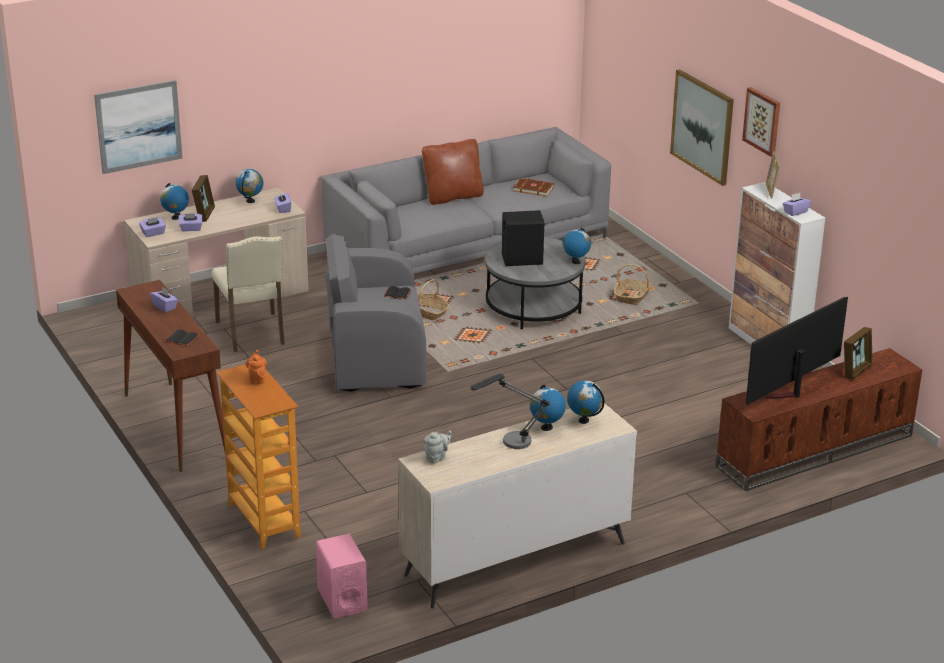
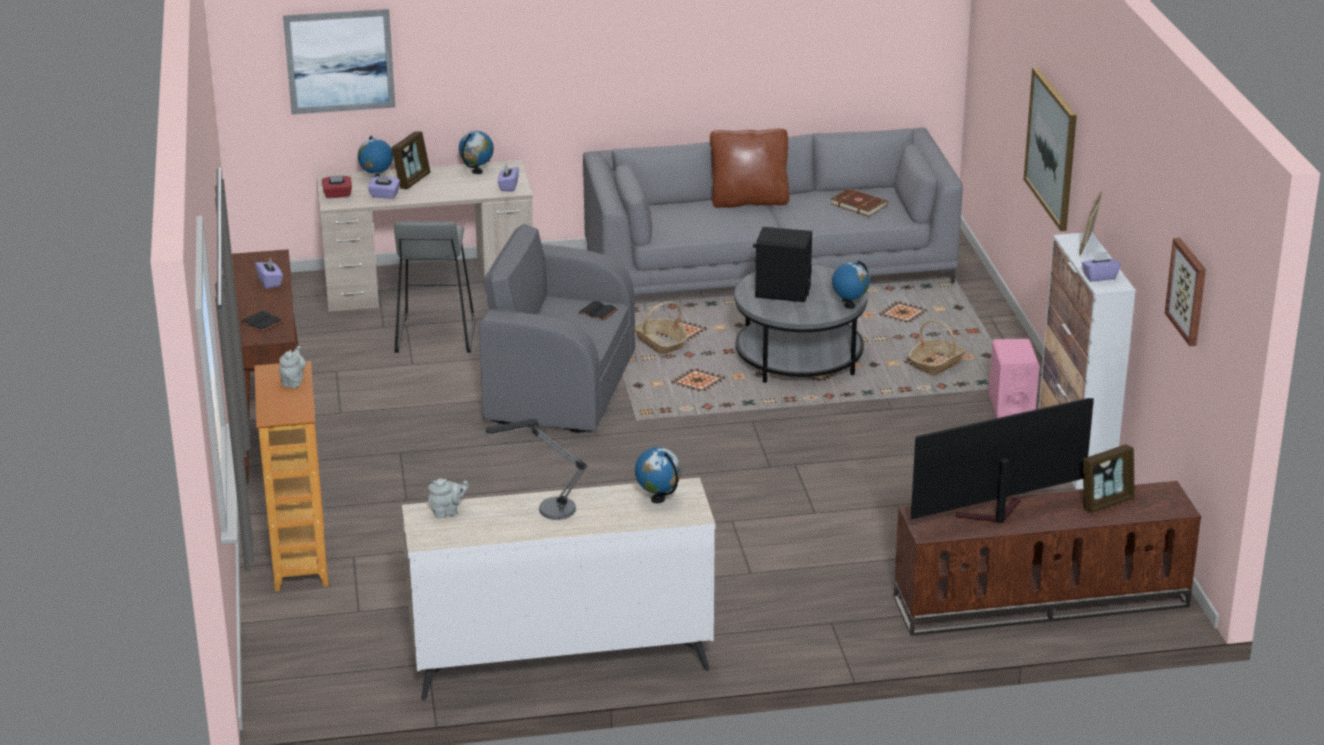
camera: 20 degrees right, 0 degrees up
(153, 233) = (337, 195): purple tissue box -> red tissue box
(252, 333) = (435, 336): beige chair -> grey stool
(257, 379) = (293, 381): orange teapot -> grey teapot
(342, 600) = (326, 668): pink speaker -> pink speaker (1011, 407)
(546, 428) = (605, 500): globe -> none
(762, 121) = (1097, 149): picture -> picture (1188, 291)

